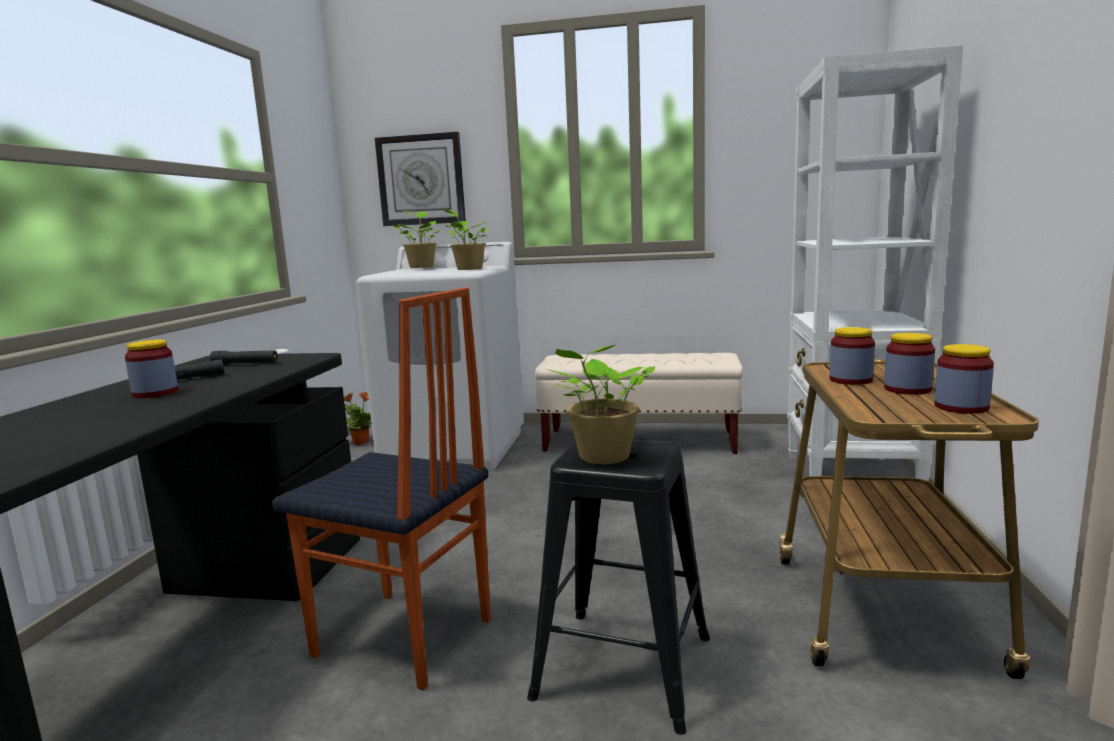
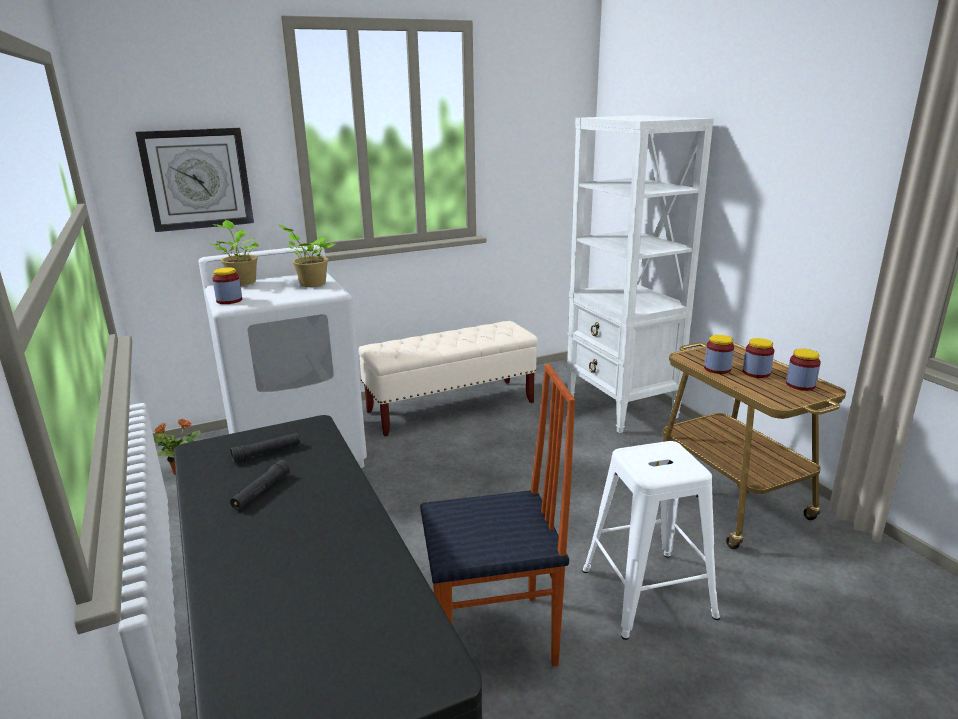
camera: 35 degrees left, 10 degrees up
(155, 393) = (284, 518): jar -> jar (229, 300)
(601, 457) = (659, 468): potted plant -> none
(626, 665) = (648, 591): black stool -> white stool

